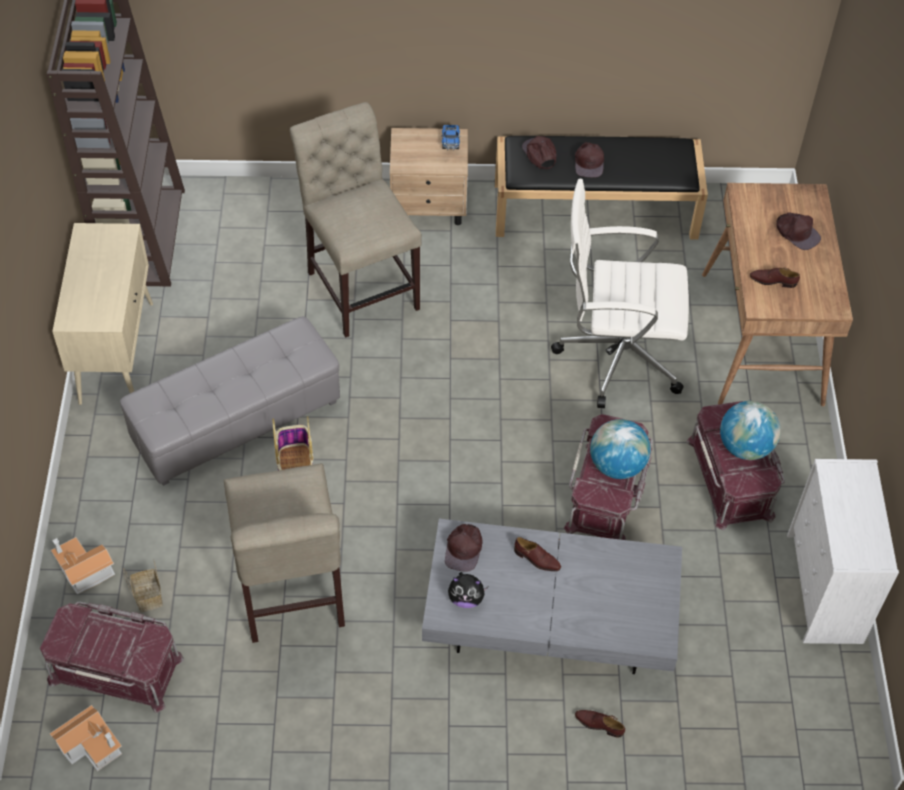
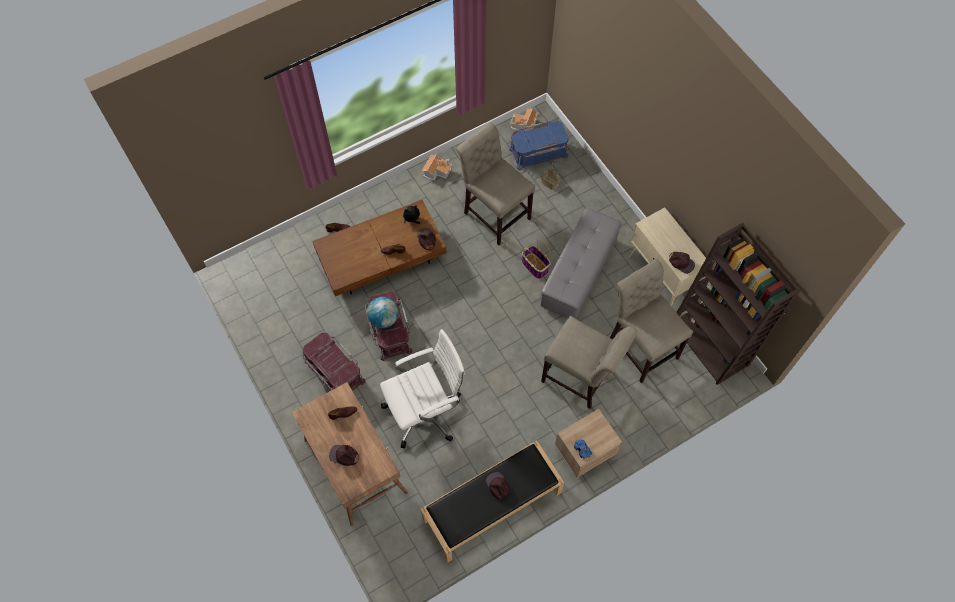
camera: 150 degrees right, 10 degrees up
(82, 570) = (584, 178): toy house -> toy house (437, 171)
(116, 667) = (538, 153): red storage box -> blue storage box
(239, 281) = (641, 346): none -> beige chair
(539, 154) = (529, 475): brown cap -> brown cap (681, 262)
(550, 618) = (382, 260): grey coffee table -> brown coffee table
(745, 447) = (328, 362): globe -> none
(824, 589) = (267, 337): white dresser -> none

